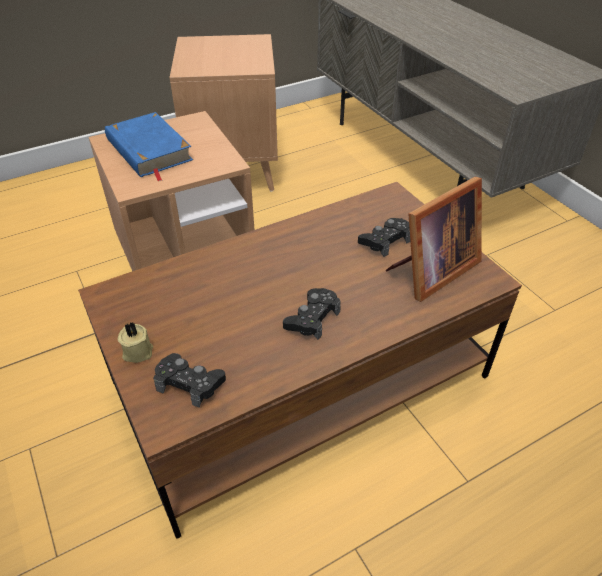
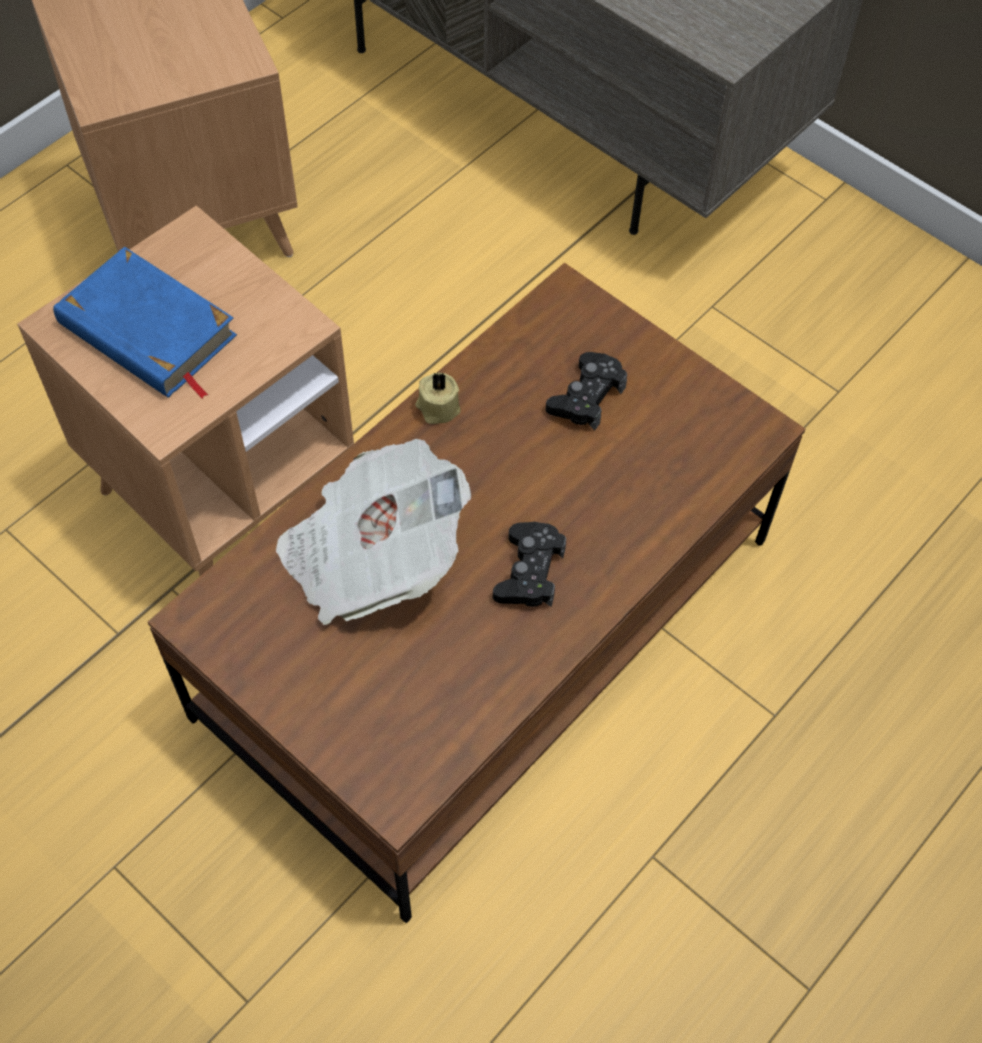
camera: 20 degrees left, 15 degrees up
(137, 351) = (300, 700): beige candle -> beige candle (437, 407)
(190, 383) = (402, 728): black game controller -> none
(221, 288) = (372, 556): none -> newspaper
(430, 271) = (671, 439): picture frame -> none

